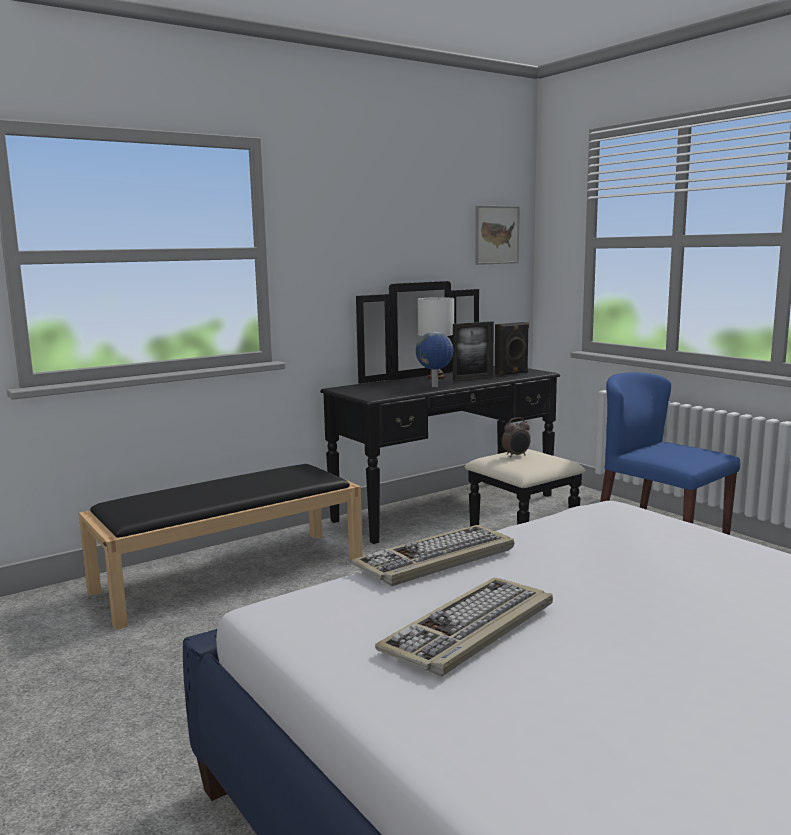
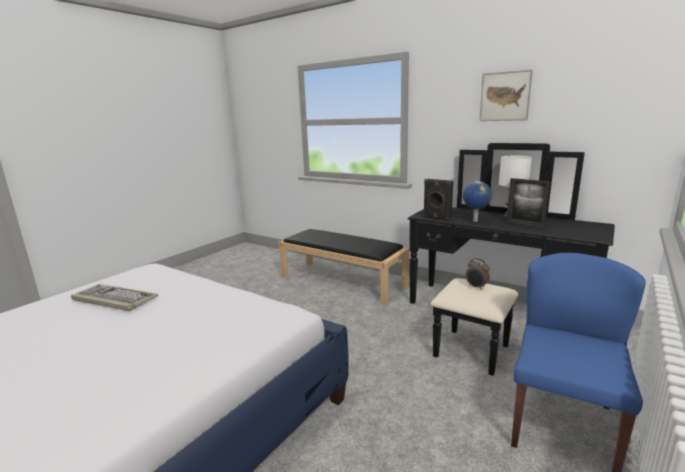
camera: 70 degrees right, 5 degrees up
(436, 559) = (193, 282): keyboard -> none
(496, 235) = (627, 102): picture -> picture (505, 96)
(512, 373) = (570, 230): black speaker -> black speaker (436, 218)

